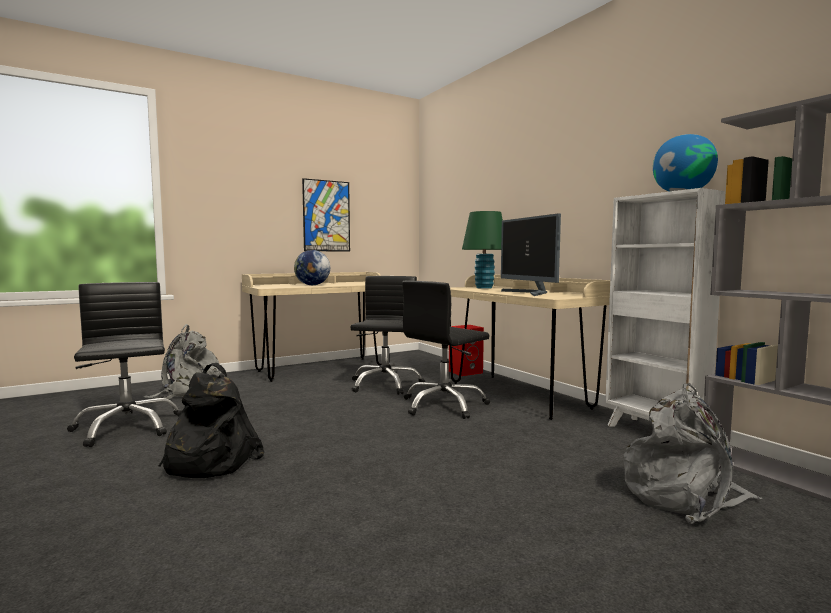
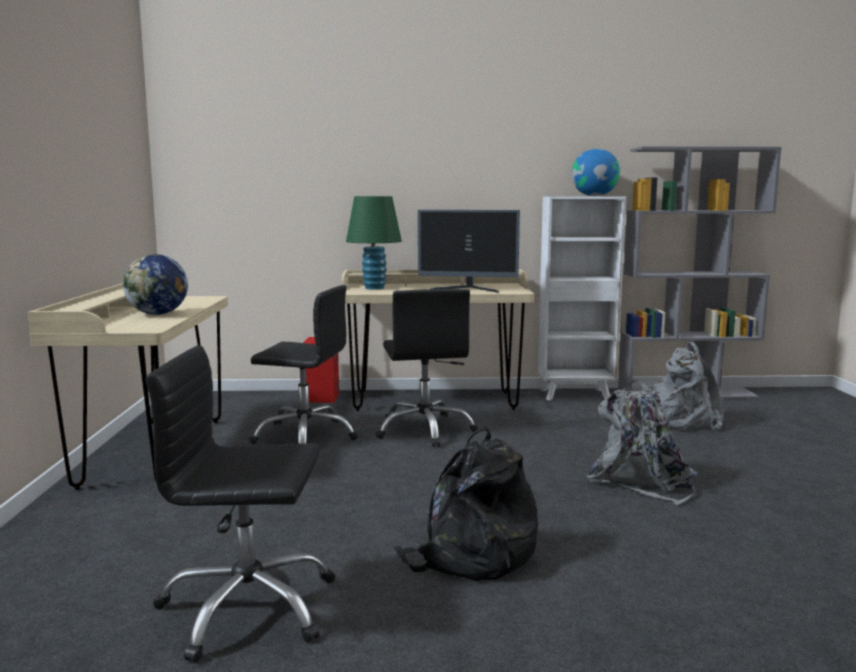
camera: 60 degrees left, 5 degrees up
(187, 390) = (93, 551): grey backpack -> grey backpack (641, 482)
(326, 216) = (87, 188): picture -> none
(385, 384) = (305, 436): black office chair -> black office chair turned 150 degrees clockwise

